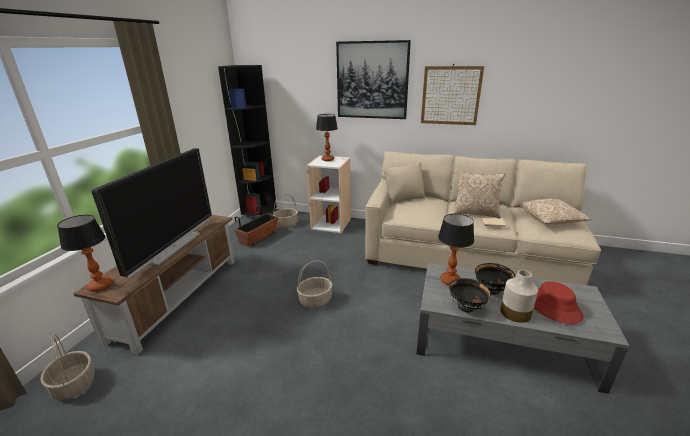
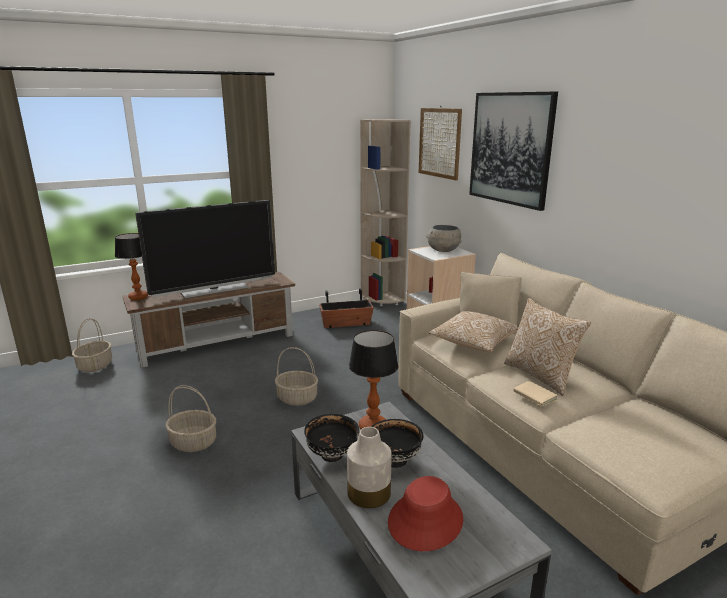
camera: 45 degrees right, 5 degrees down
(259, 213) = (383, 302): black bookcase -> beige bookcase
(286, 224) = (391, 321): basket -> basket (194, 442)
(328, 159) = (443, 250): table lamp -> grey bowl
(450, 94) = (604, 181): picture -> picture (439, 141)
(550, 220) = (648, 435): pillow -> pillow (473, 343)

